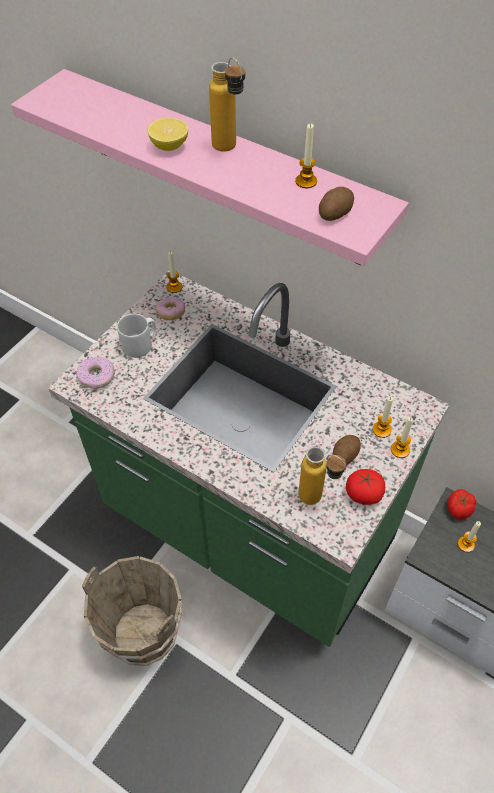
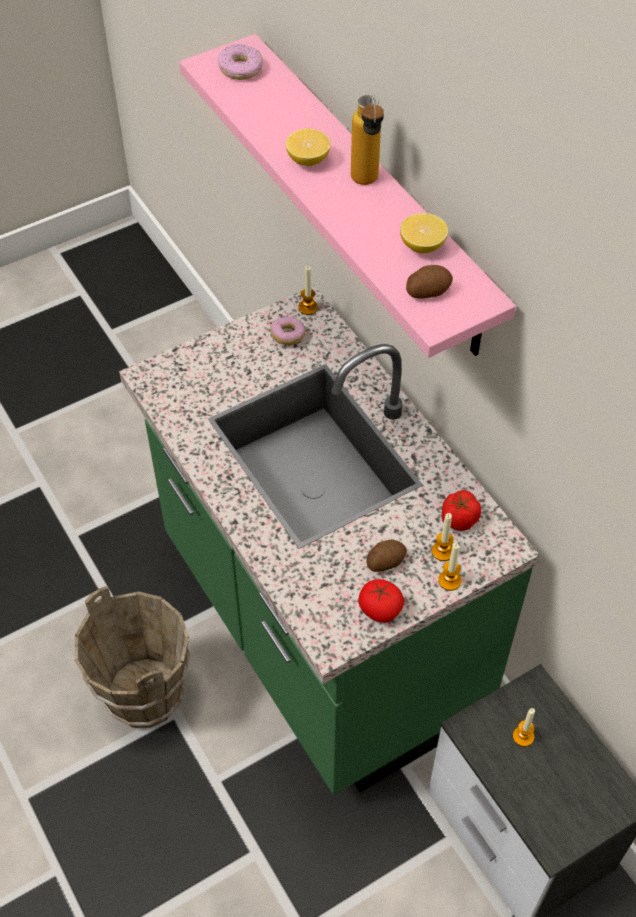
camera: 25 degrees right, 0 degrees up
(97, 376) = (173, 377): donut -> donut (241, 68)
(140, 344) = (236, 359): grey mug -> none
(306, 181) = (422, 246): candle -> lemon
(318, 500) = (327, 596): bottle -> none
(458, 510) = (538, 695): tomato -> tomato (458, 519)

